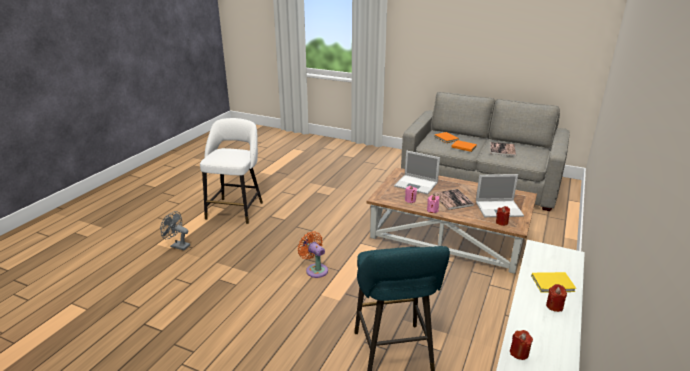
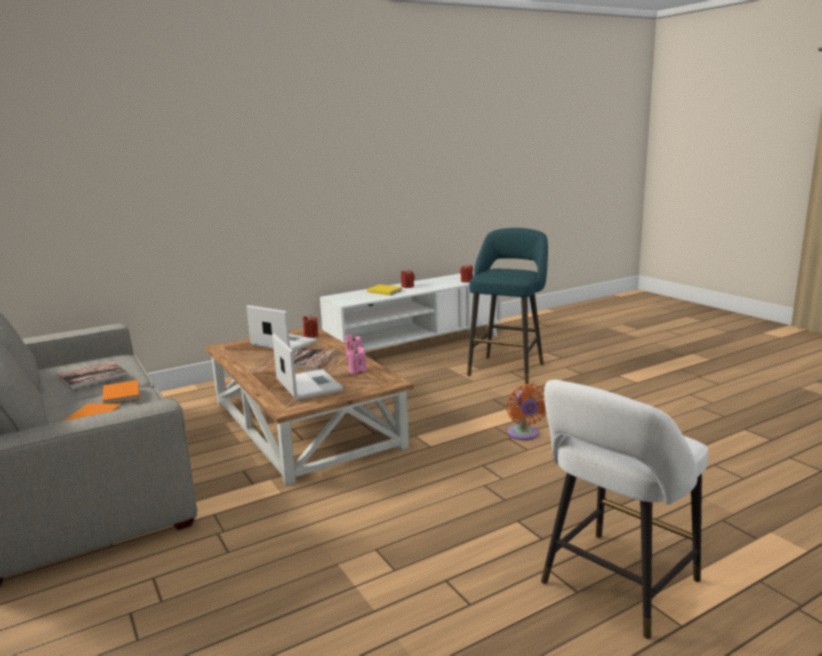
camera: 145 degrees left, 10 degrees down
(177, 246) = (755, 532): grey fan -> none

